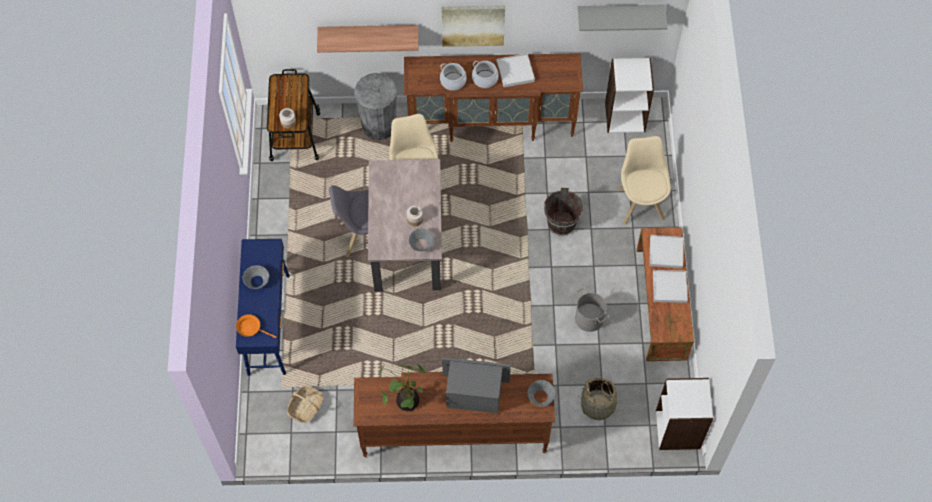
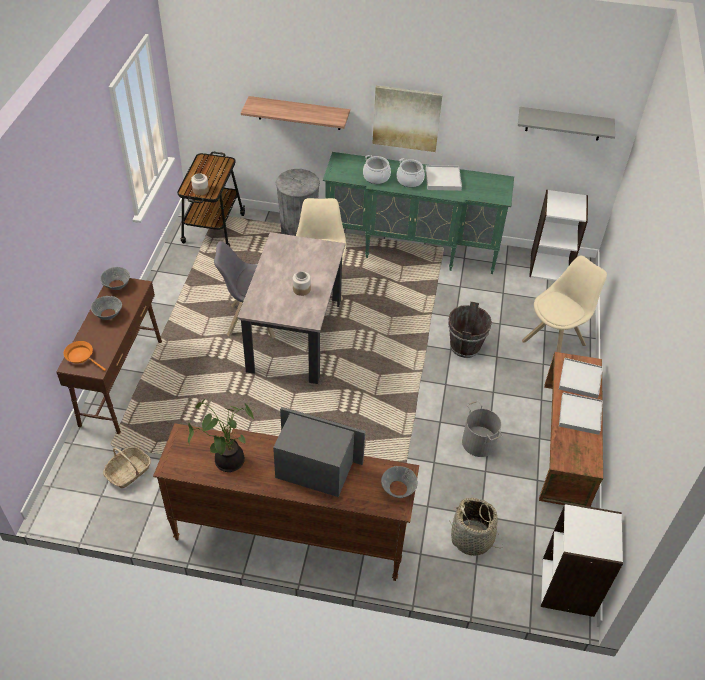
camera: 10 degrees right, 15 degrees down
(269, 324) = (122, 382): blue console table -> brown console table
(422, 244) = (301, 313): grey bowl -> grey bowl (117, 285)
(491, 123) = (411, 249): brown cabinet -> green cabinet
(640, 203) = (554, 343): beige chair -> beige chair turned 45 degrees clockwise

